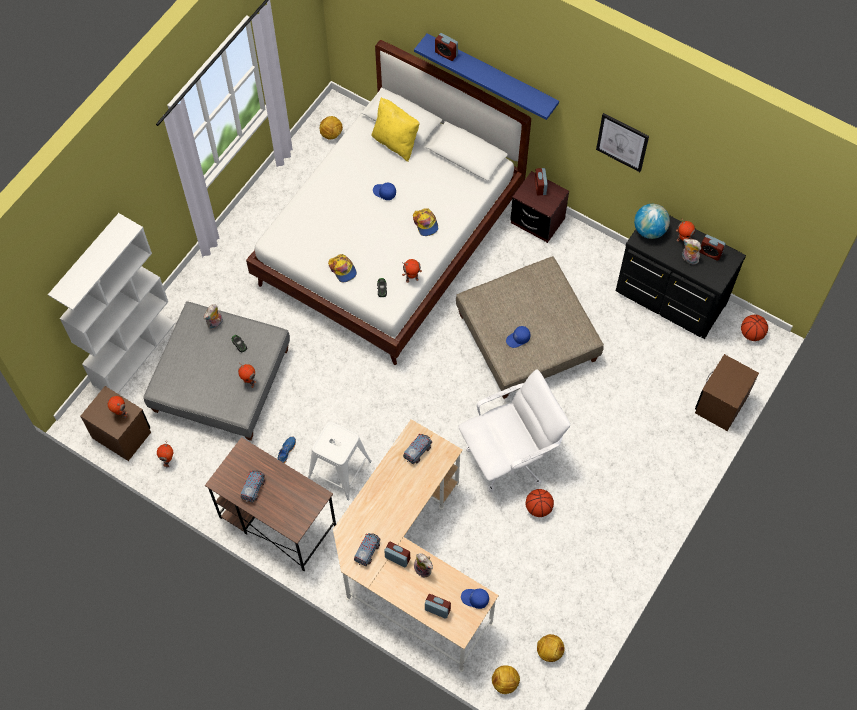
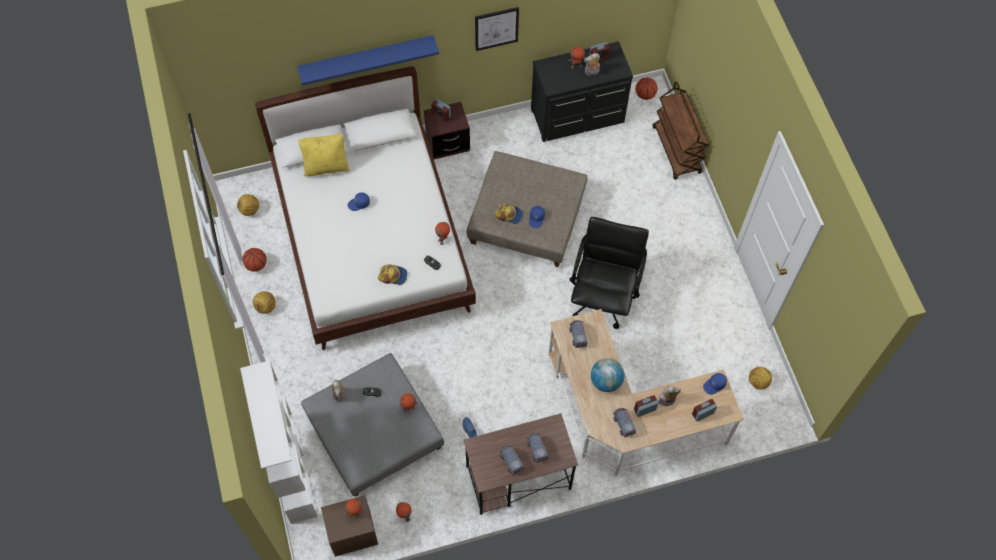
camera: 50 degrees left, 0 degrees up
(282, 500) = (537, 449): none -> toy truck
(339, 470) = (516, 408): white stool -> none
(425, 223) = (409, 198): cap -> cap (509, 214)
(446, 53) = (326, 67): alarm clock -> none
(505, 682) = (756, 425): football -> football (265, 307)
(510, 457) = (603, 296): white office chair -> black office chair
(538, 507) = (654, 309): basketball -> basketball (256, 265)
(649, 230) = (550, 76): globe -> globe (606, 381)
(721, 404) = (677, 150): brown nightstand -> brown cart

